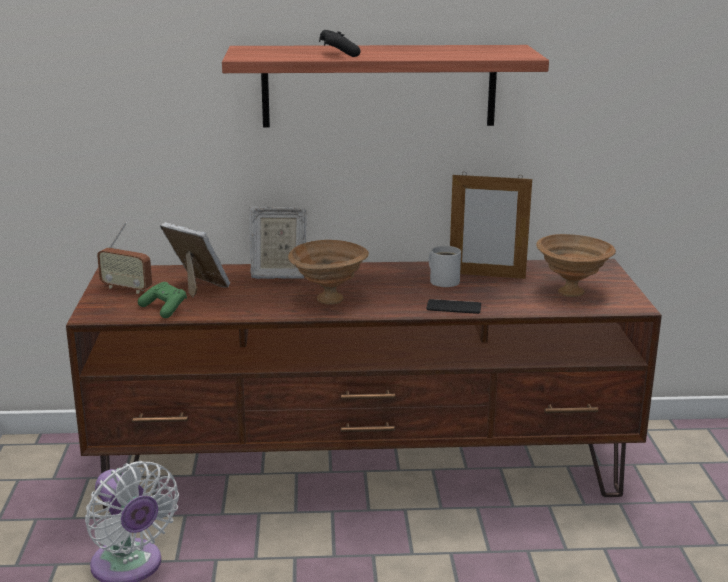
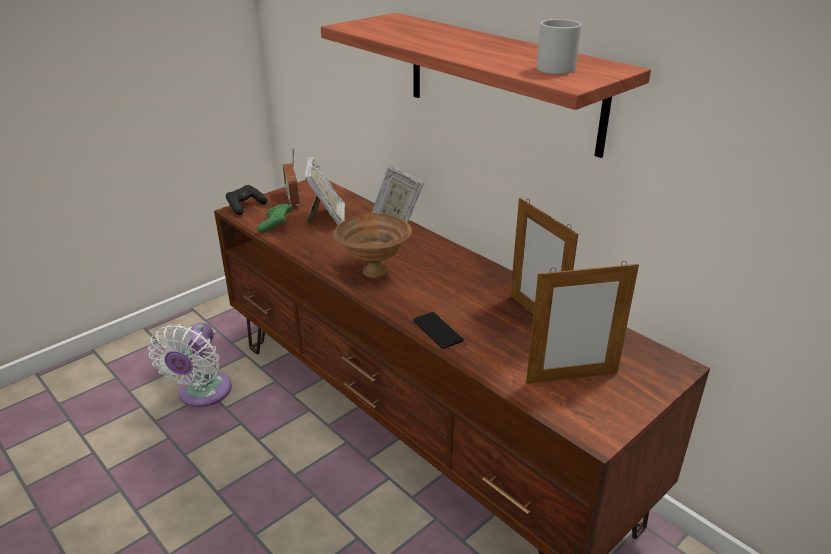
camera: 50 degrees right, 10 degrees up
(338, 54) = (422, 38): black game controller -> black game controller (245, 206)
(443, 280) = (489, 300): white mug -> white mug (558, 68)
(571, 292) = (572, 378): brown bowl -> picture frame

